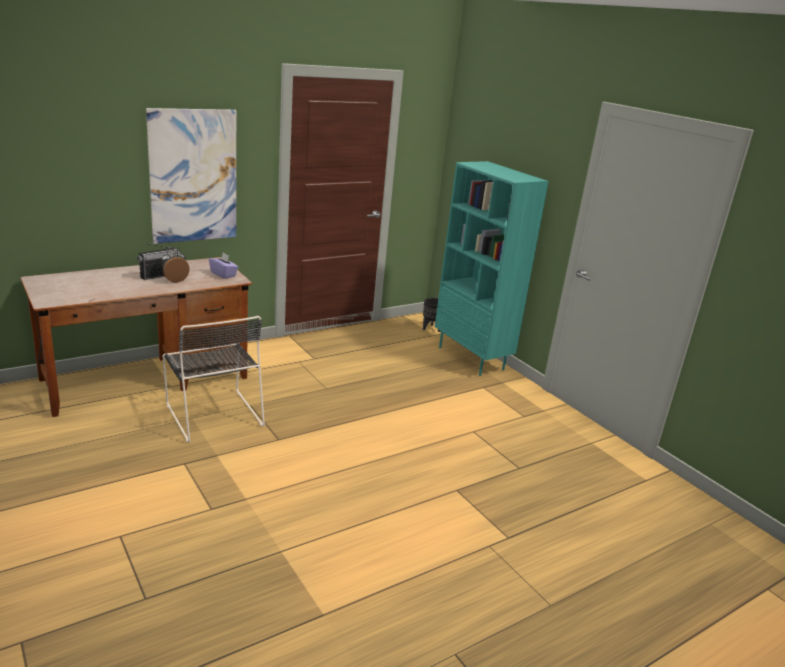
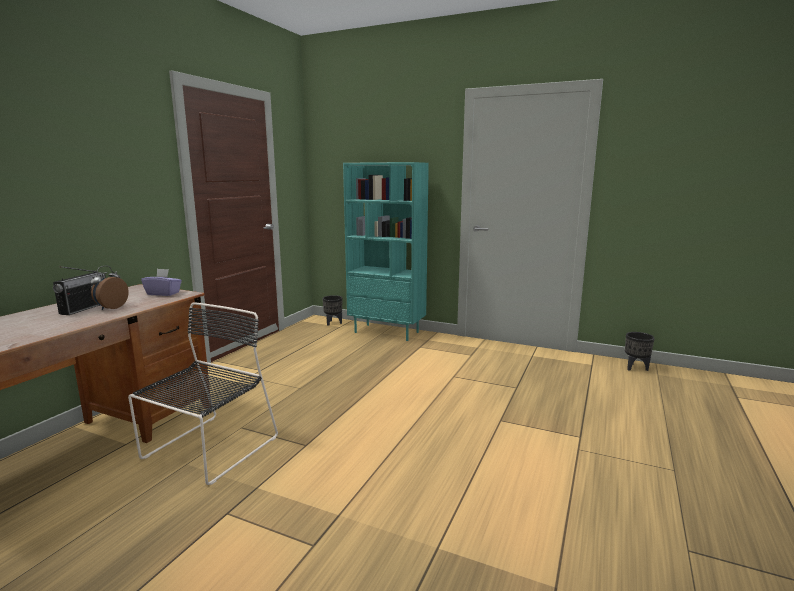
camera: 30 degrees left, 10 degrees down
(194, 176) = (94, 191): picture -> none
(213, 413) = (208, 450): black chair -> black chair turned 90 degrees counterclockwise
(695, 505) = (635, 368): none -> black planter

